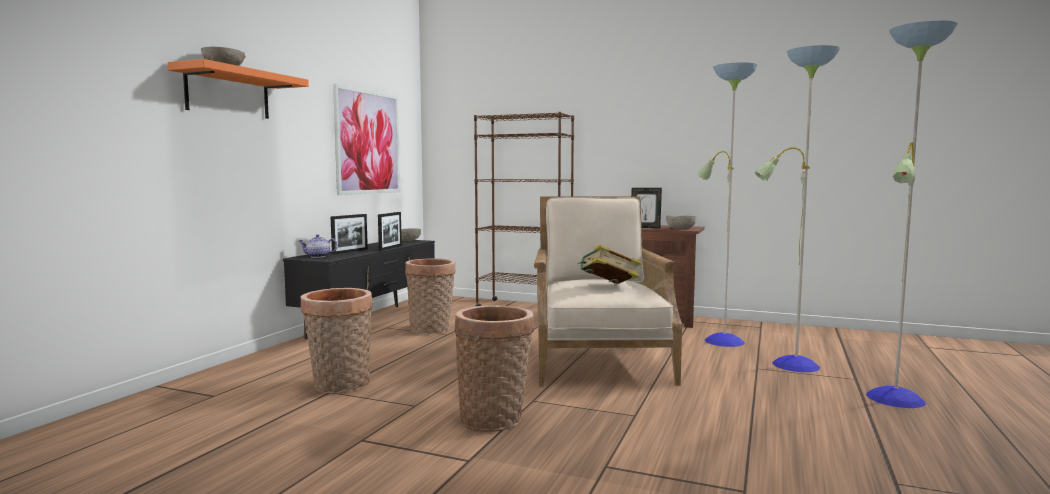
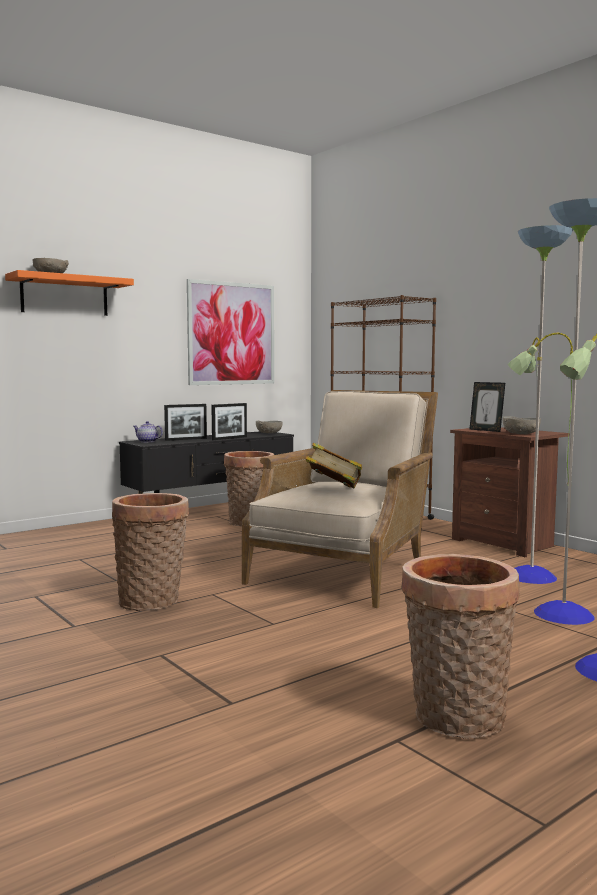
camera: 30 degrees right, 0 degrees up
(340, 386) = (94, 556): basket -> basket (456, 720)

